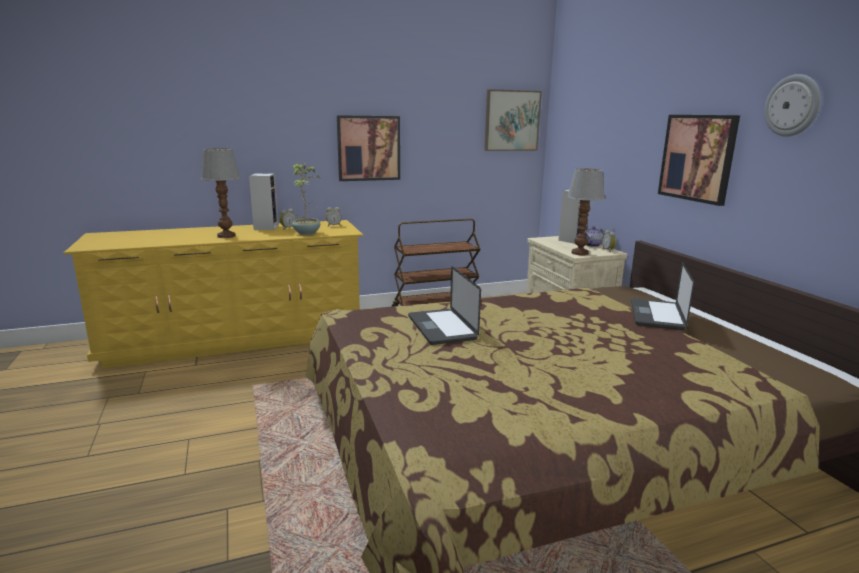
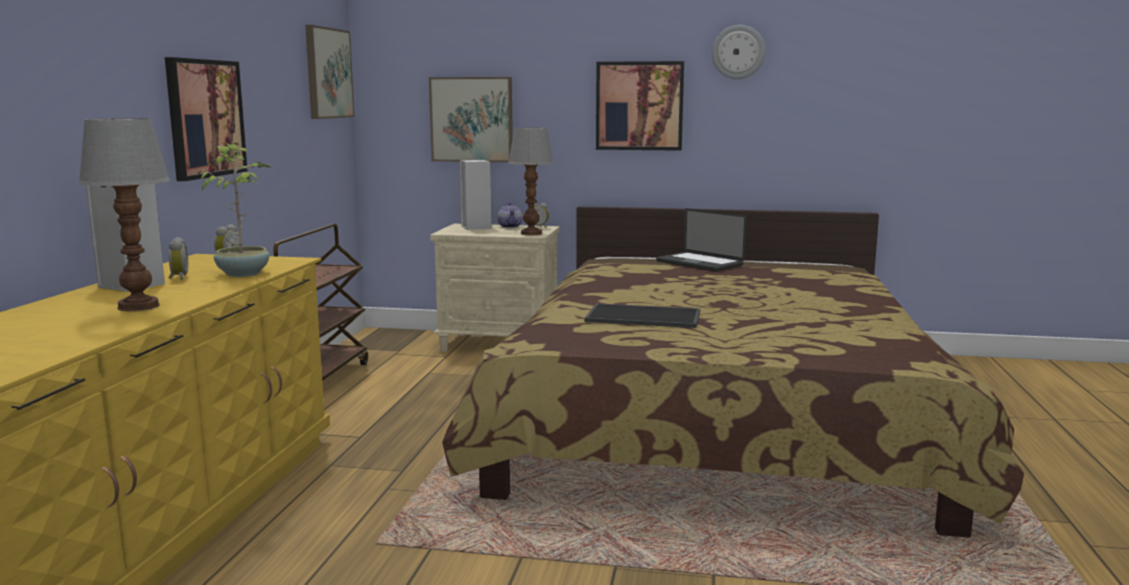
camera: 60 degrees left, 5 degrees down
(441, 327) = (645, 316): laptop -> tray
(595, 158) = (471, 119): none -> picture

